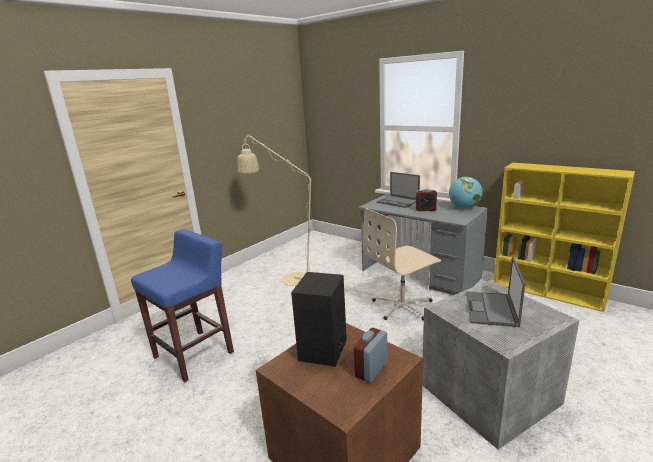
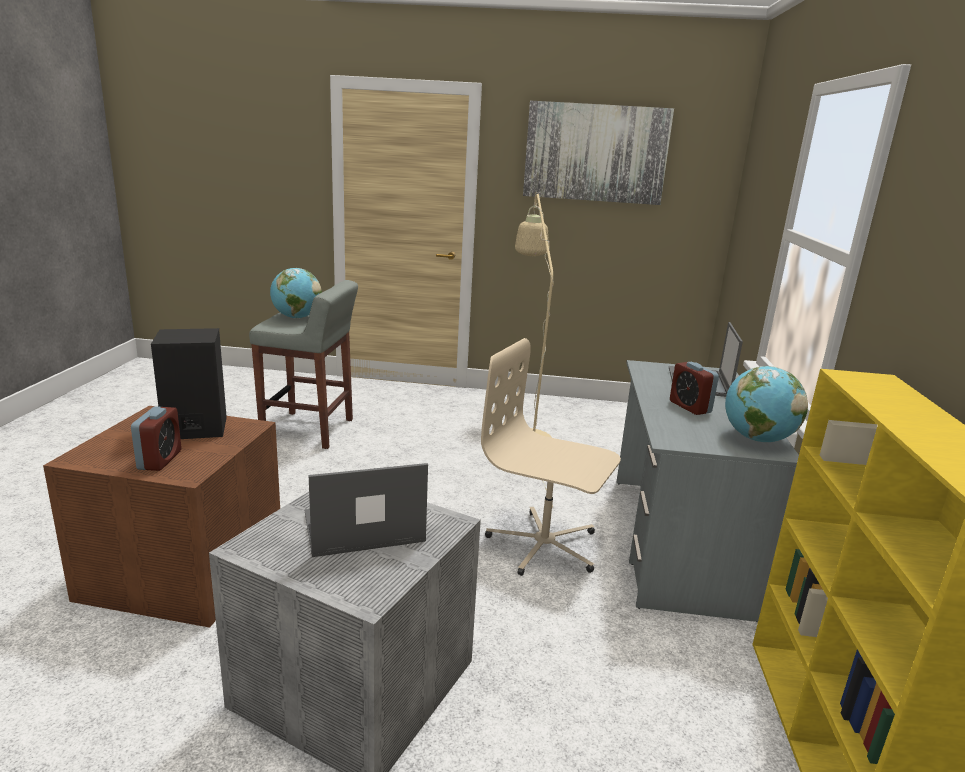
camera: 55 degrees right, 0 degrees up
(165, 274) = (296, 318): none -> globe
(195, 354) = (309, 430): blue stool -> grey stool
(244, 106) = (595, 153): none -> picture
(371, 369) = (160, 460): alarm clock -> alarm clock turned 90 degrees clockwise

